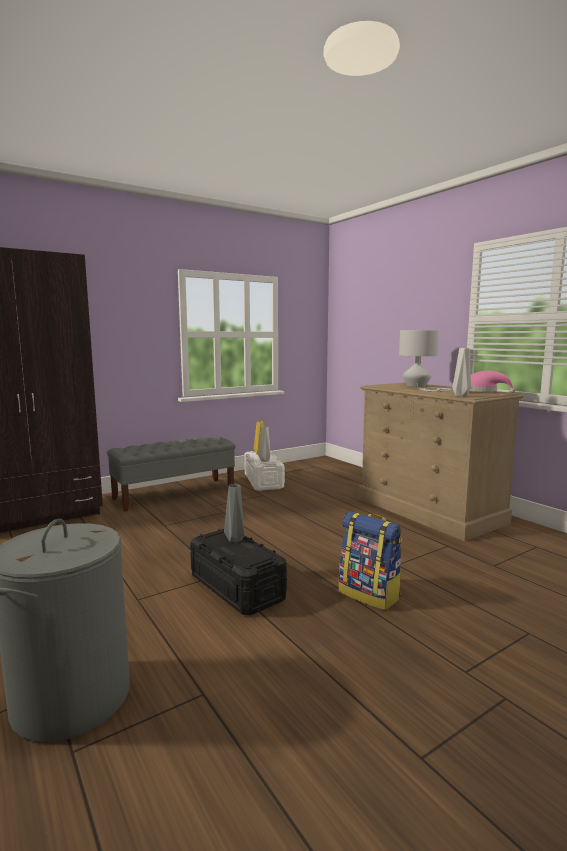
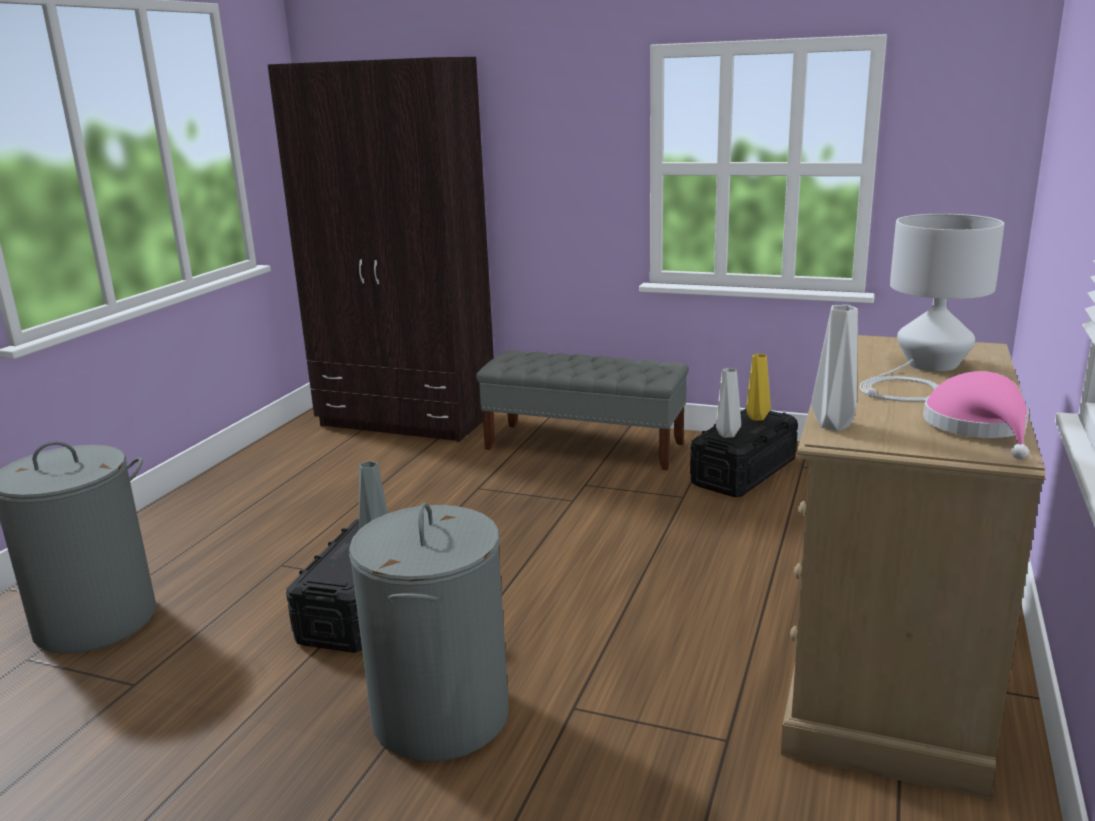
camera: 55 degrees right, 10 degrees up
(263, 481) = (743, 472): white storage box -> black storage box
(370, 594) = (441, 716): backpack -> grey laundry basket

